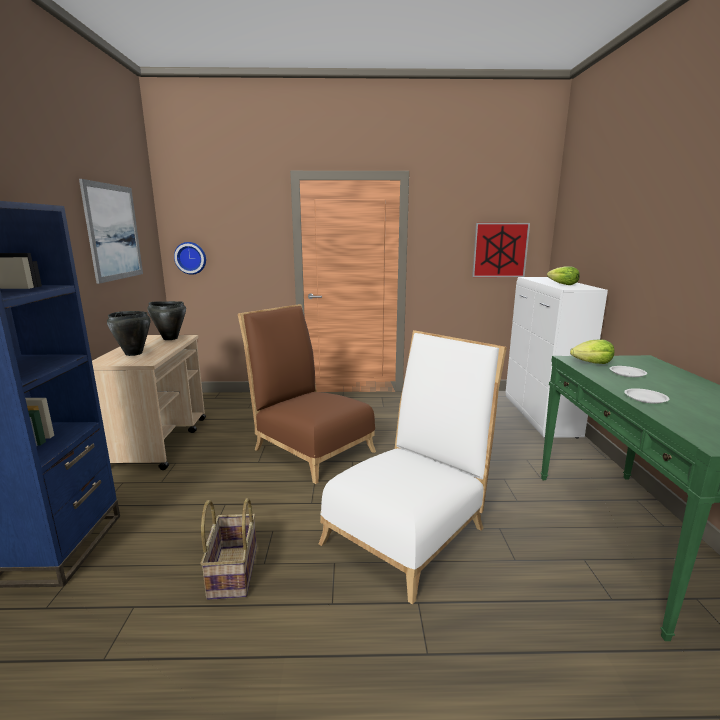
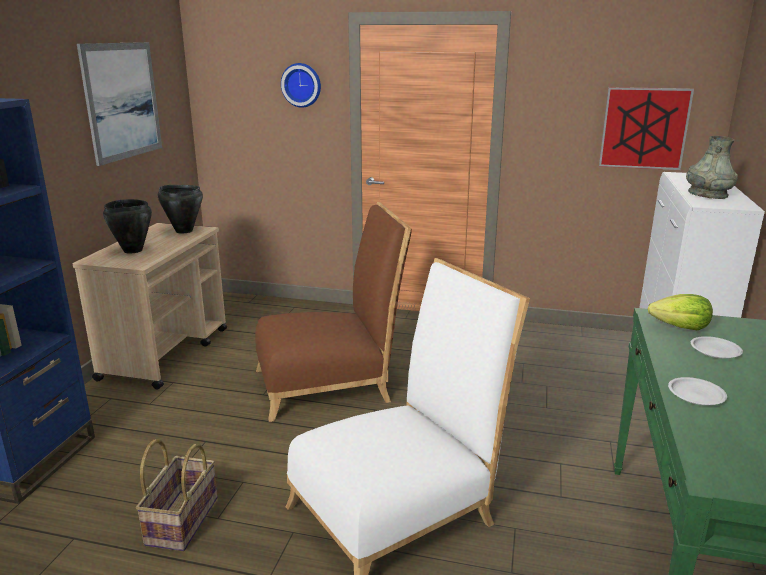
camera: 15 degrees right, 5 degrees up
(191, 258) = (225, 125): wall clock -> wall clock (302, 85)
(309, 447) = (331, 384): brown chair -> brown chair turned 105 degrees clockwise
(563, 284) = (707, 194): lettuce -> grey vase

